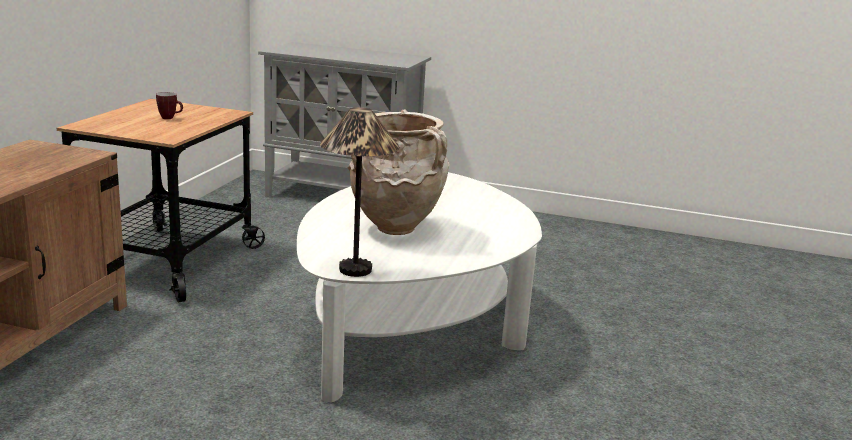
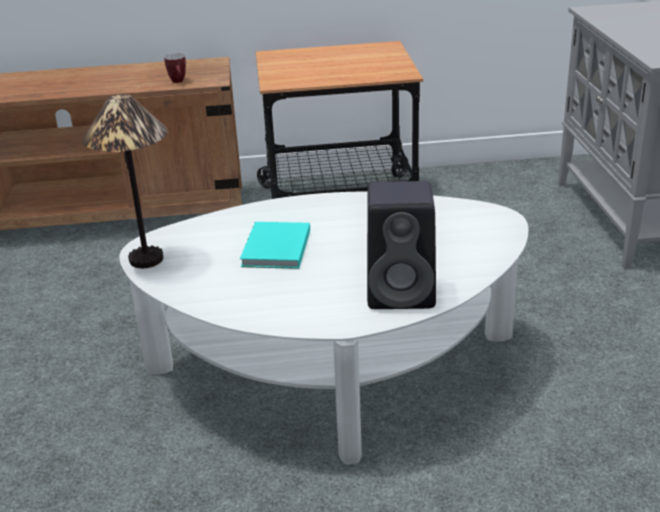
camera: 70 degrees right, 10 degrees up
(170, 118) = (341, 65): mug -> mug (178, 82)
(396, 230) = (275, 249): beige vase -> turquoise book
(501, 214) = (403, 293): none -> black speaker

